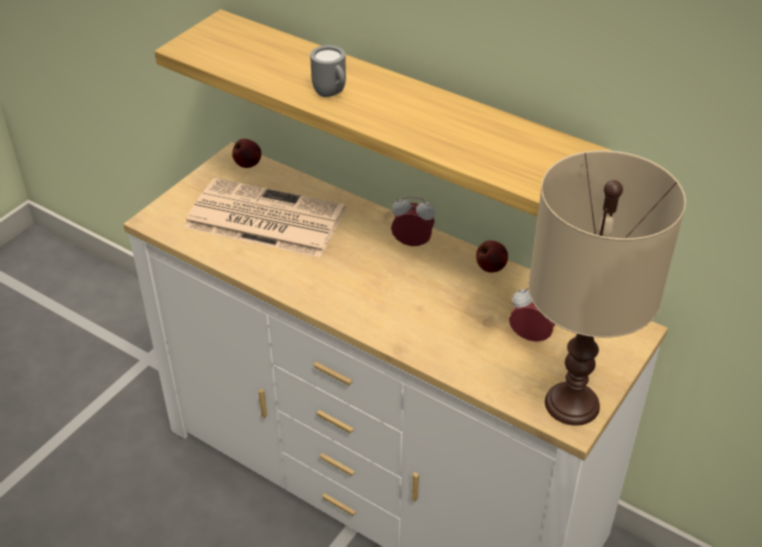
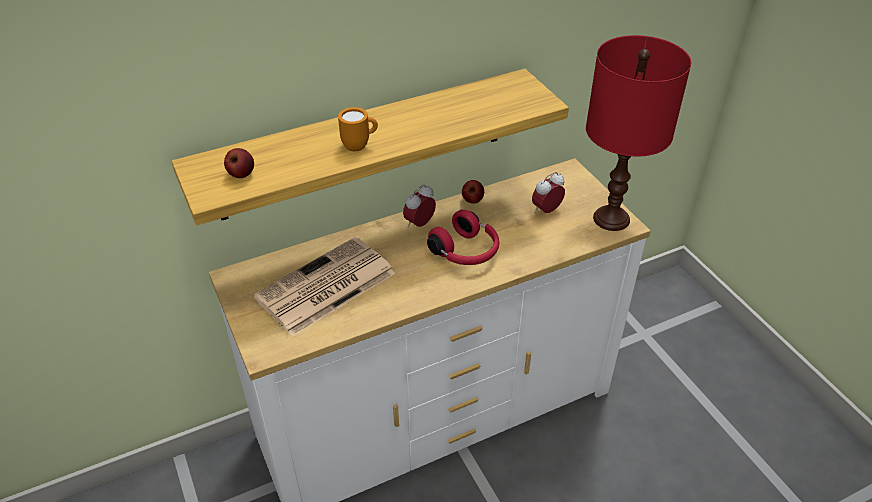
camera: 60 degrees left, 0 degrees up
(248, 164) = (249, 272): apple -> apple (241, 174)
(332, 94) = (360, 146): grey mug -> orange mug
(396, 296) = (466, 252): none -> red headphones
(571, 403) = (610, 219): beige table lamp -> red table lamp

